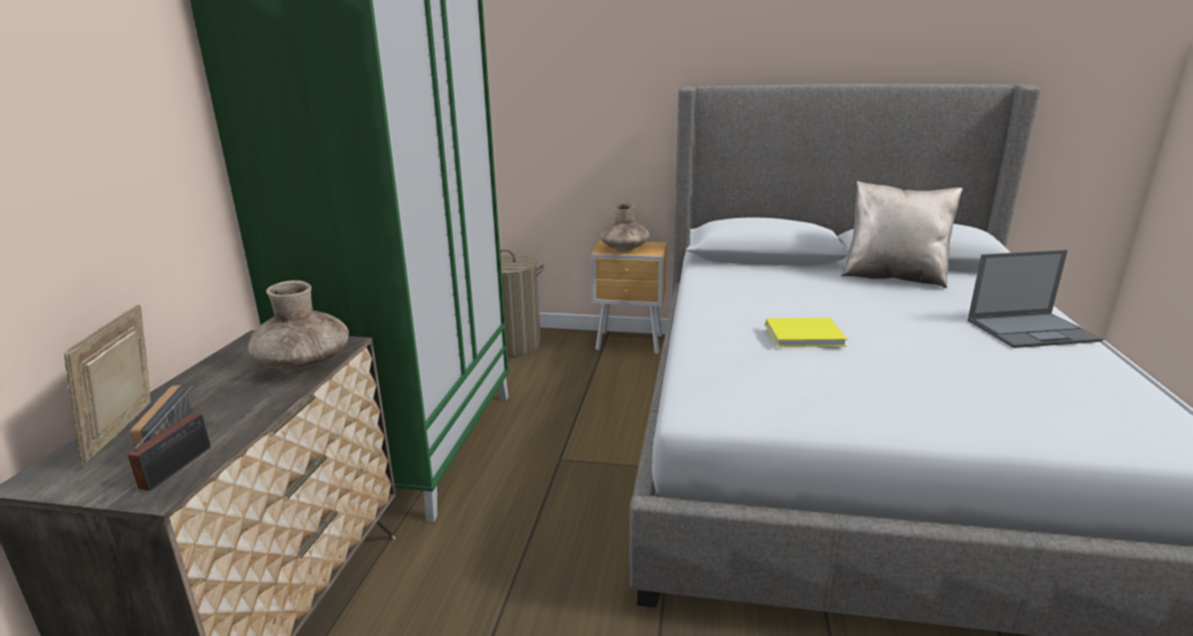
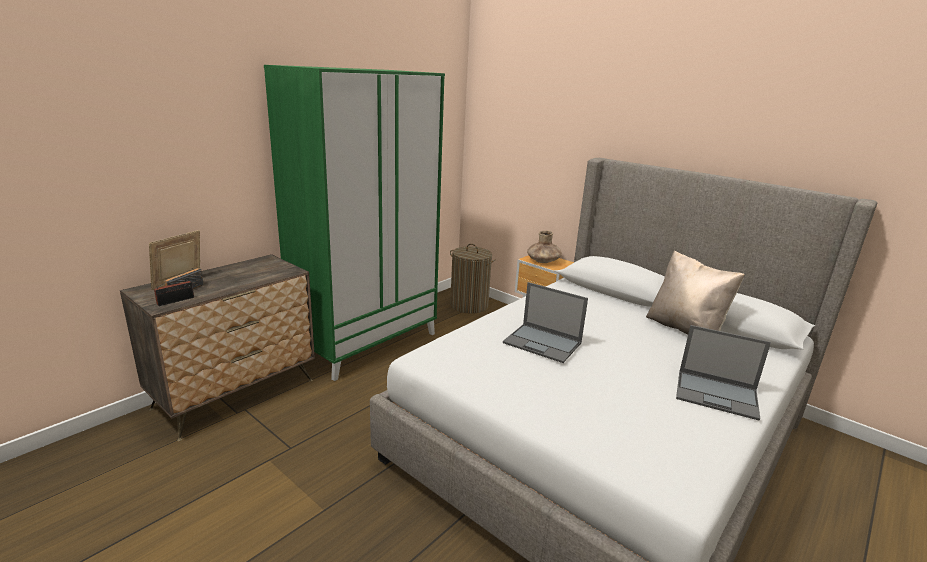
camera: 30 degrees right, 0 degrees up
(304, 363) = (268, 275): brown vase -> none
(806, 335) = (543, 343): yellow book -> laptop

